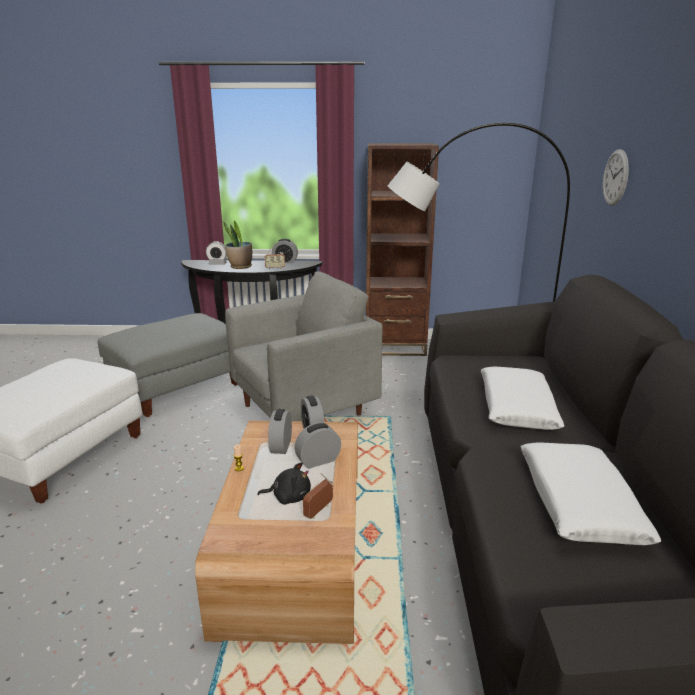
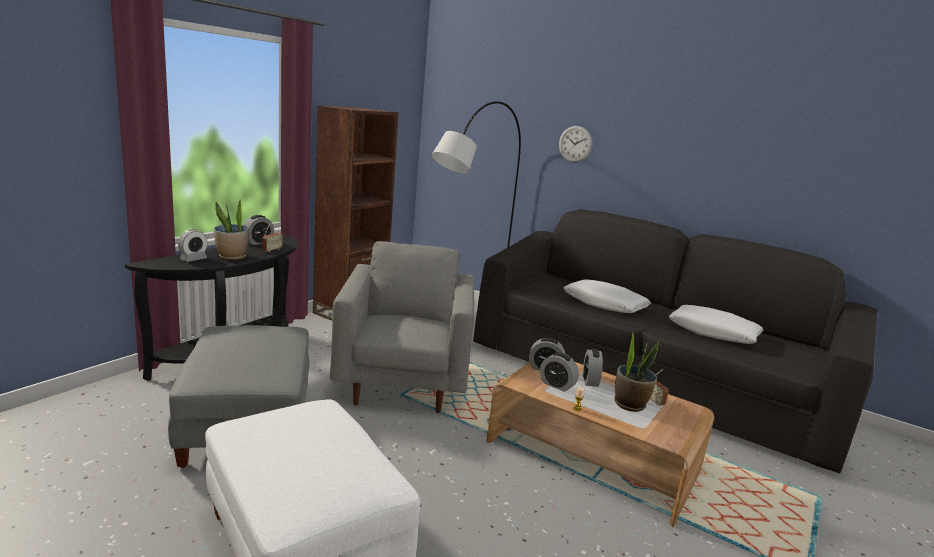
camera: 60 degrees left, 5 degrees down
(289, 497) = (630, 404): black plush toy -> potted plant

